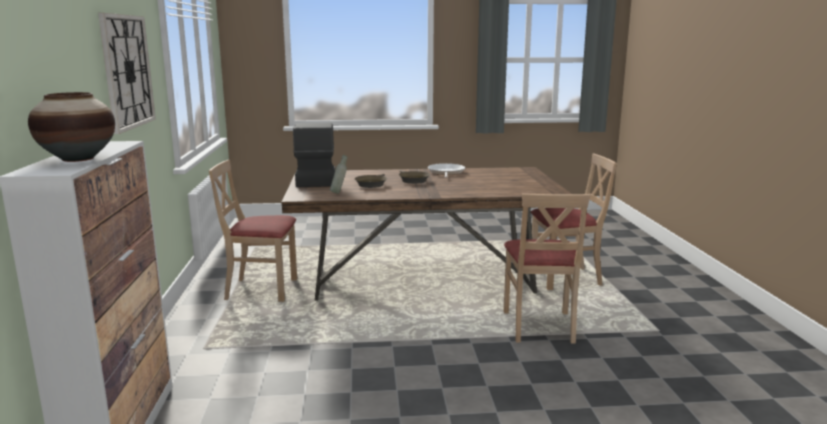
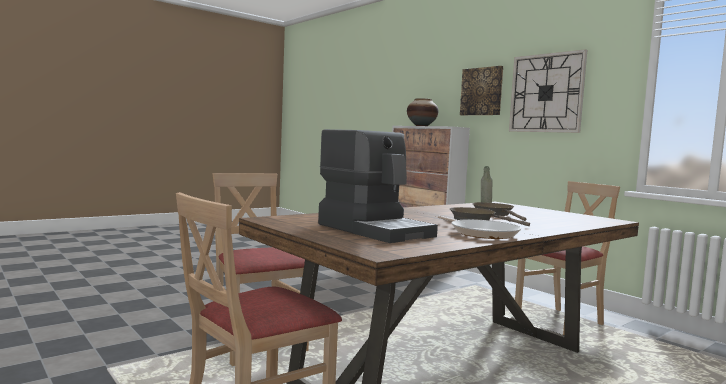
camera: 145 degrees right, 10 degrees down
(77, 70) = (482, 91): none -> picture
(315, 180) = (564, 214): coffee machine -> coffee machine (375, 230)

